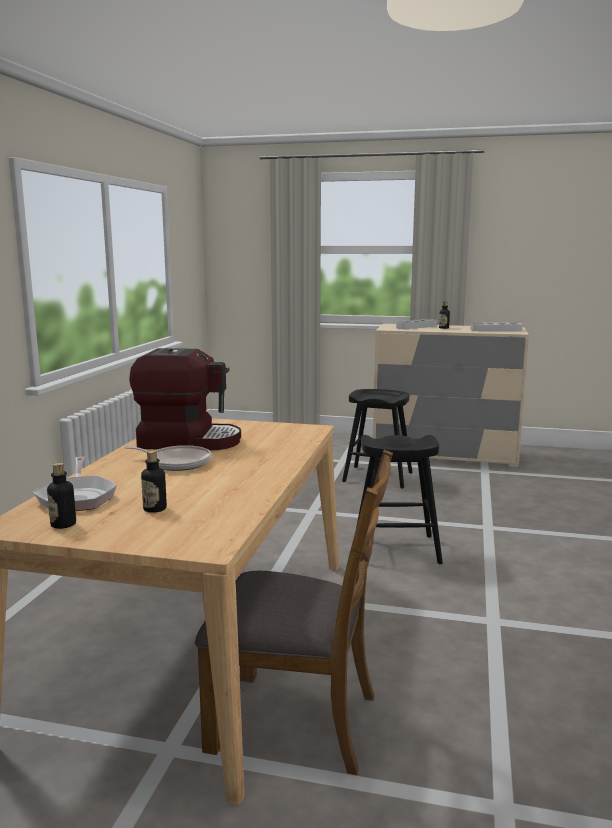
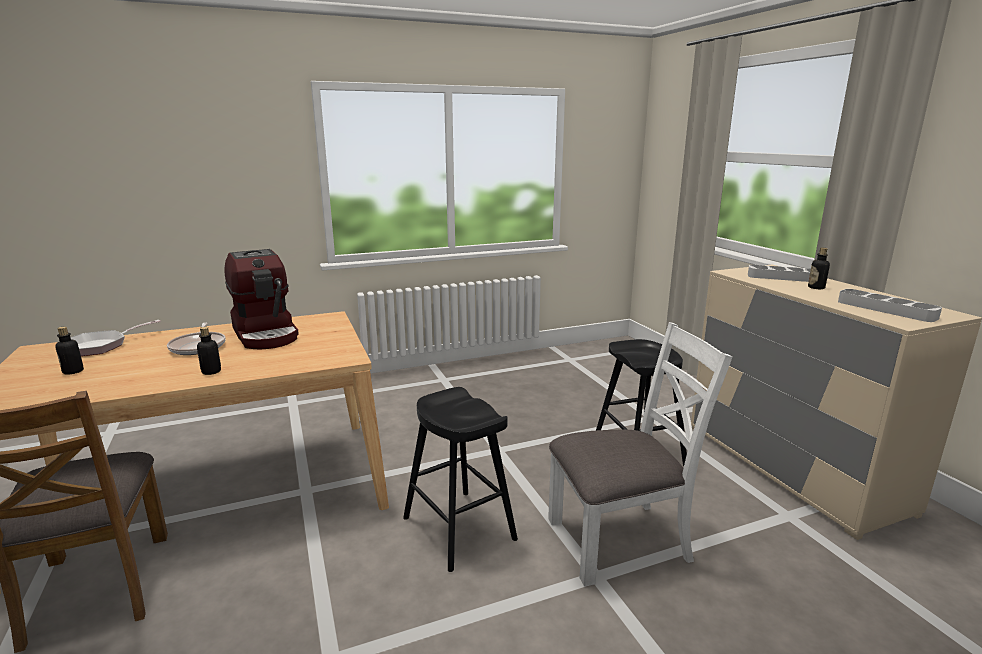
camera: 55 degrees right, 5 degrees up
(63, 524) = (37, 359): bottle -> bottle (211, 371)
(462, 511) = (620, 540): none -> white chair

